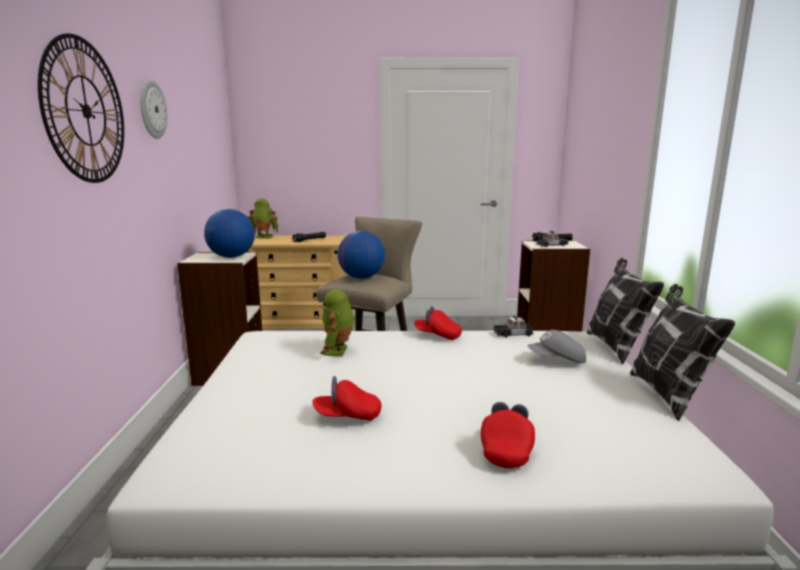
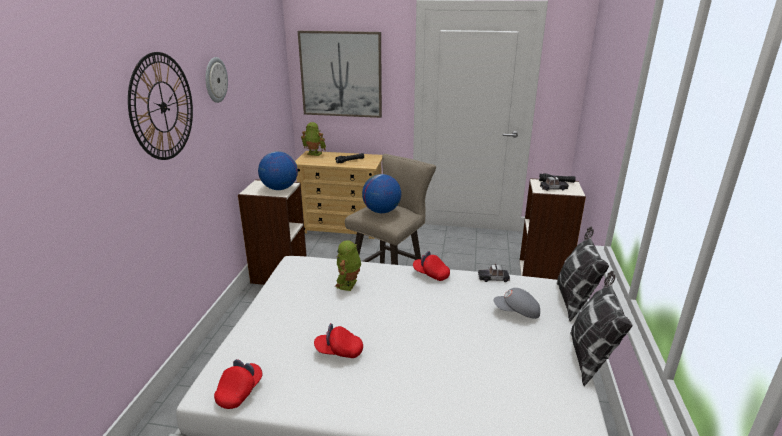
camera: 10 degrees right, 10 degrees up
(295, 143) = (341, 74): none -> picture
(506, 449) = (440, 396): red cap -> red cap (240, 392)

